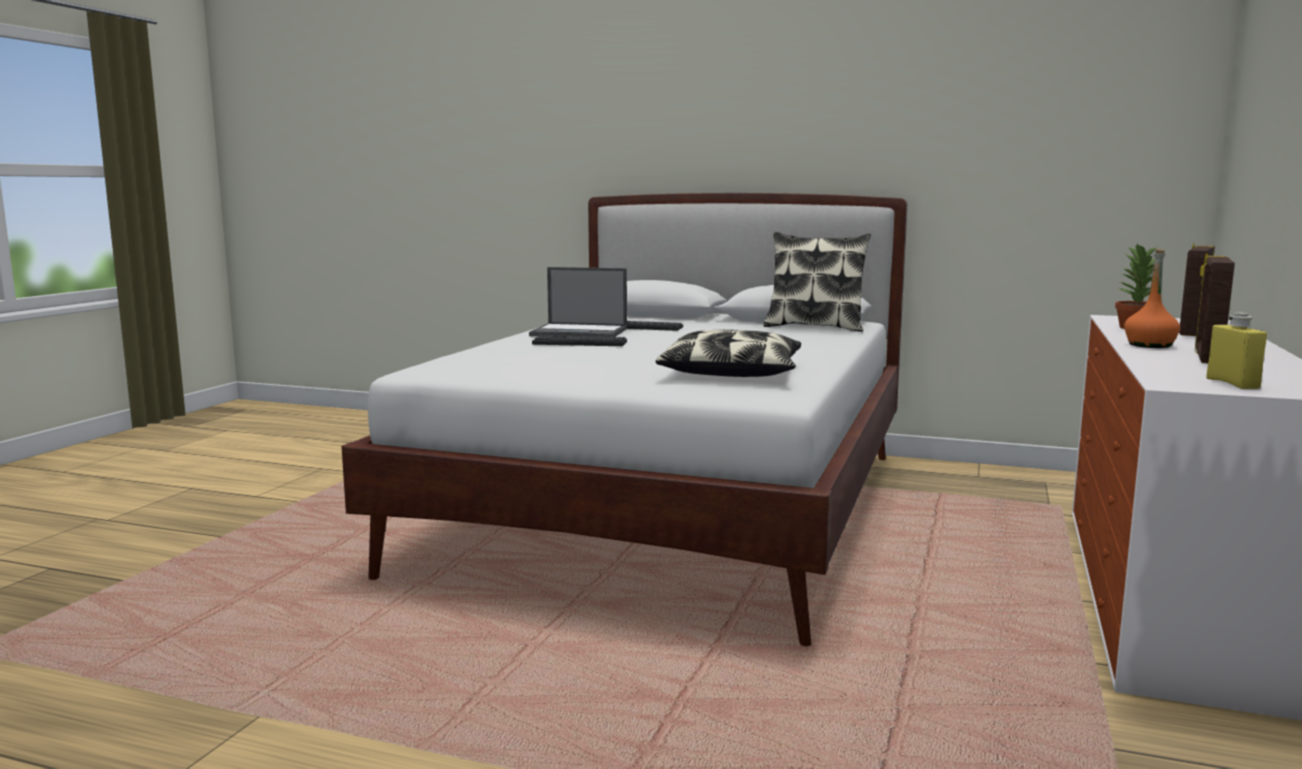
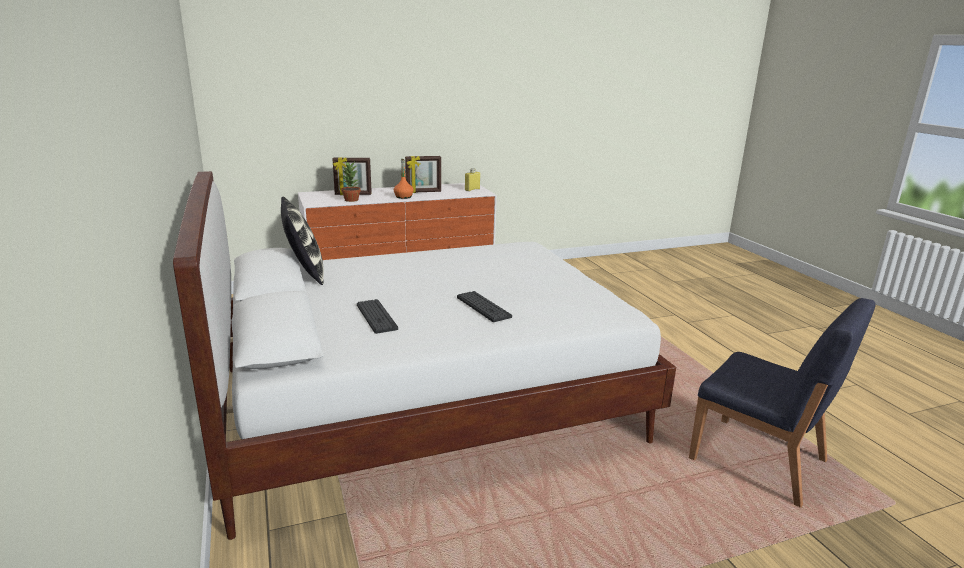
camera: 130 degrees left, 10 degrees up
(199, 620) = (759, 460): none -> blue chair
(580, 332) = (438, 323): laptop -> none
(731, 373) = (498, 258): pillow -> none

